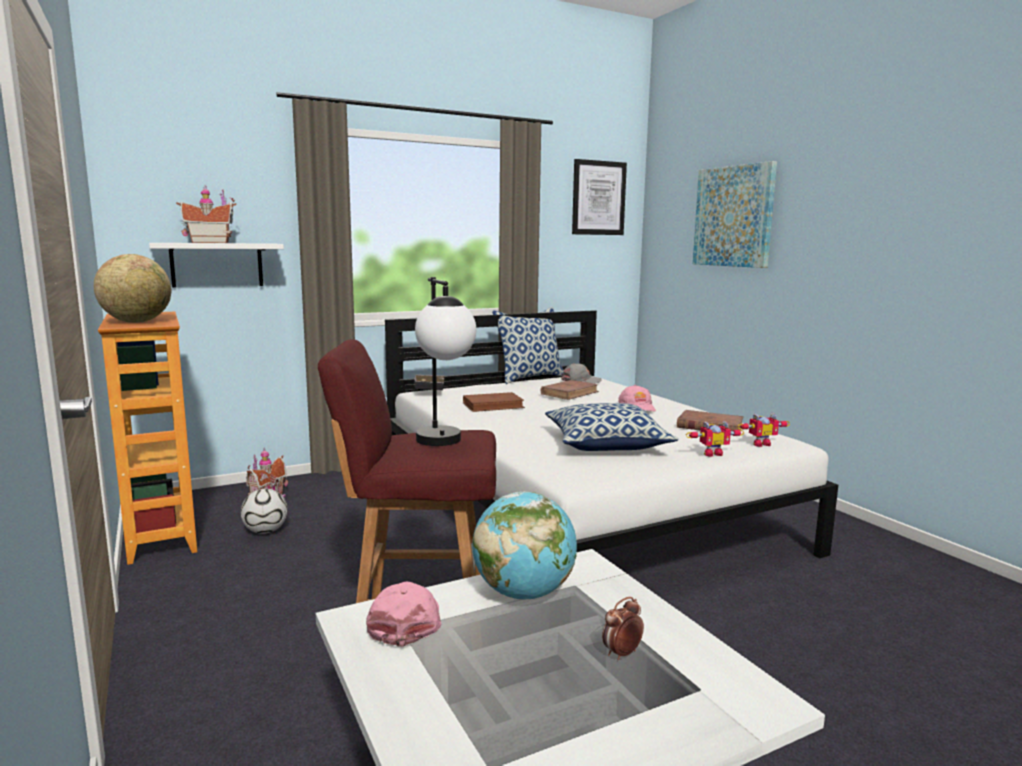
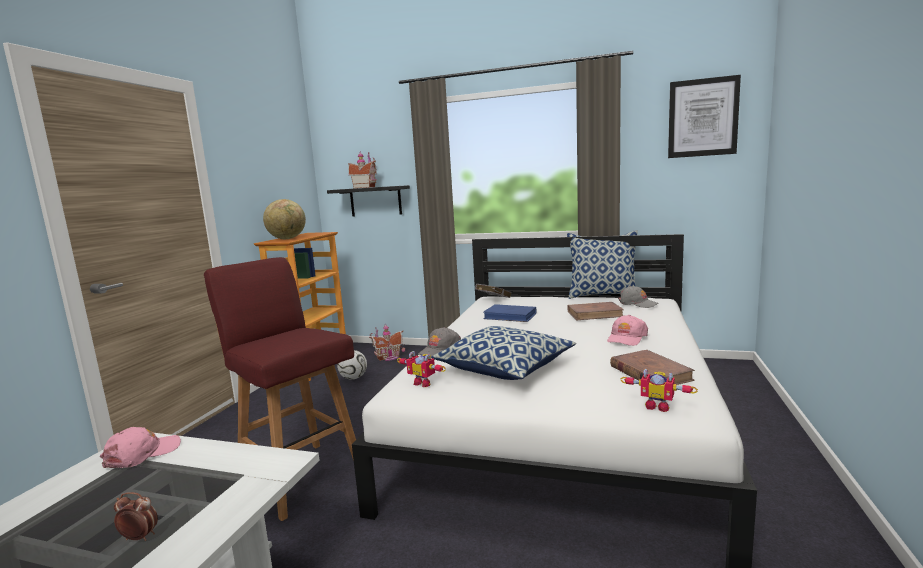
camera: 45 degrees right, 0 degrees up
(217, 265) = (375, 201): white shelf -> black shelf
(443, 444) = (278, 340): table lamp -> none
(493, 405) = (510, 316): brown book -> blue book
(509, 444) = (440, 350): none -> grey cap
(523, 593) = (213, 465): globe -> none
(711, 453) = (571, 402): toy robot -> toy robot (424, 383)
(734, 216) = (820, 121): picture -> none

